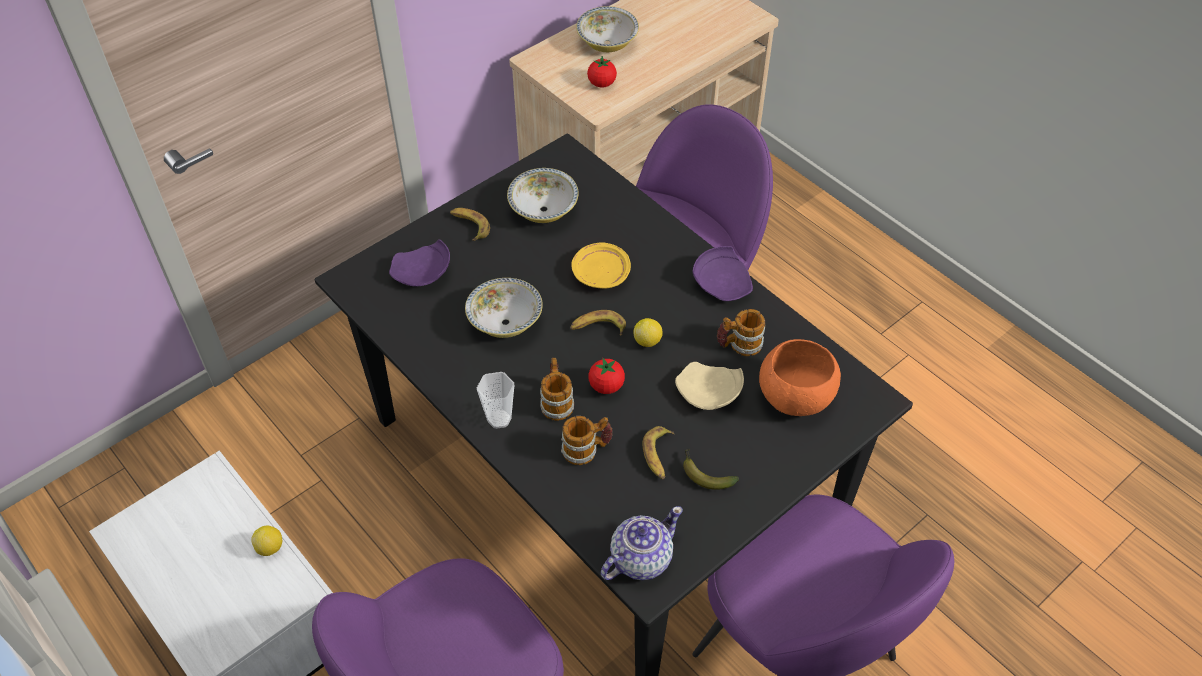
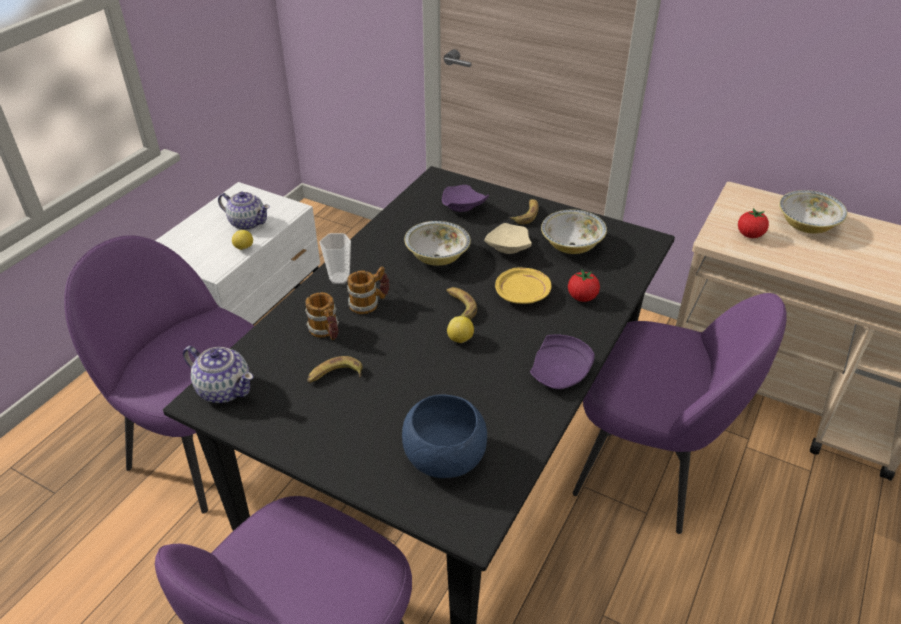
camera: 70 degrees right, 10 degrees down
(210, 534) = (247, 223): none -> teapot
(606, 386) = (398, 327): tomato -> tomato (582, 297)
(704, 474) = (325, 410): banana -> none
(708, 395) = (417, 393): beige plate -> beige plate (507, 248)
(739, 345) = (488, 401): mug -> none
(794, 396) = (444, 456): orange bowl -> blue bowl

